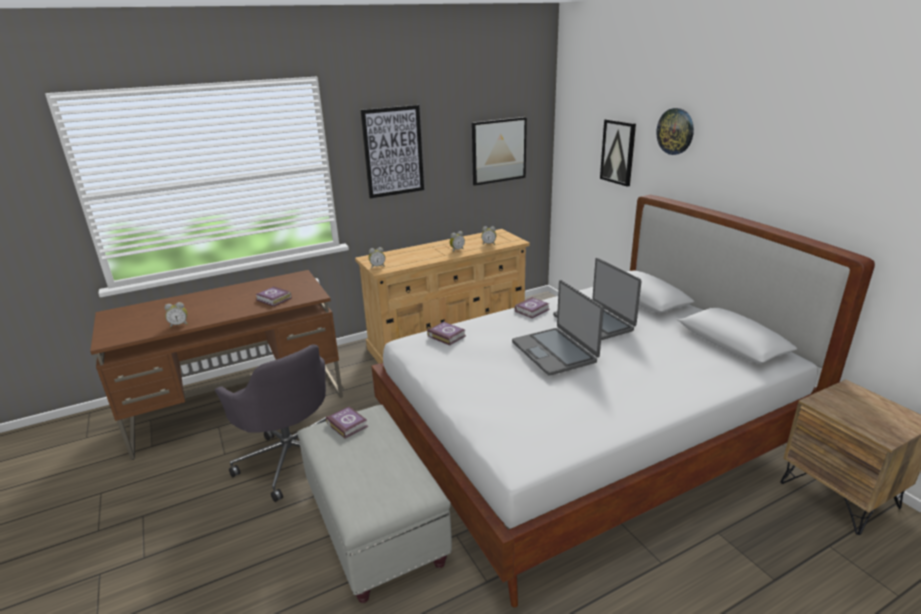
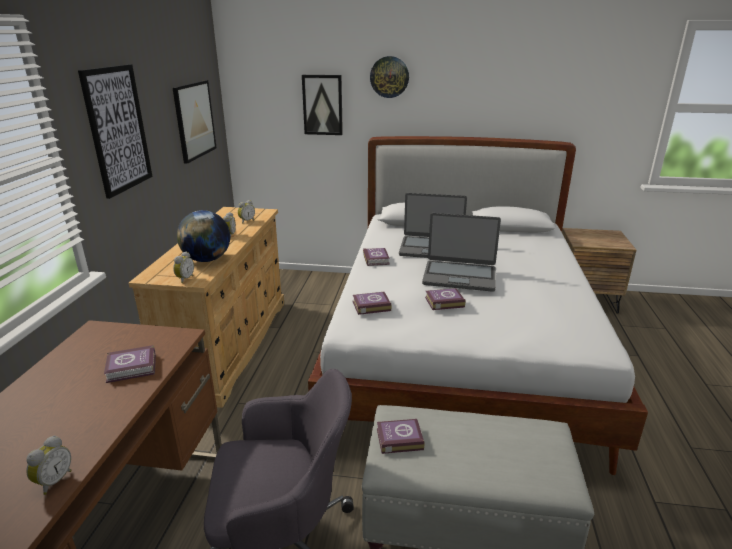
camera: 55 degrees left, 0 degrees up
(411, 260) = (207, 260): none -> globe
(494, 360) = (443, 302): none -> book

